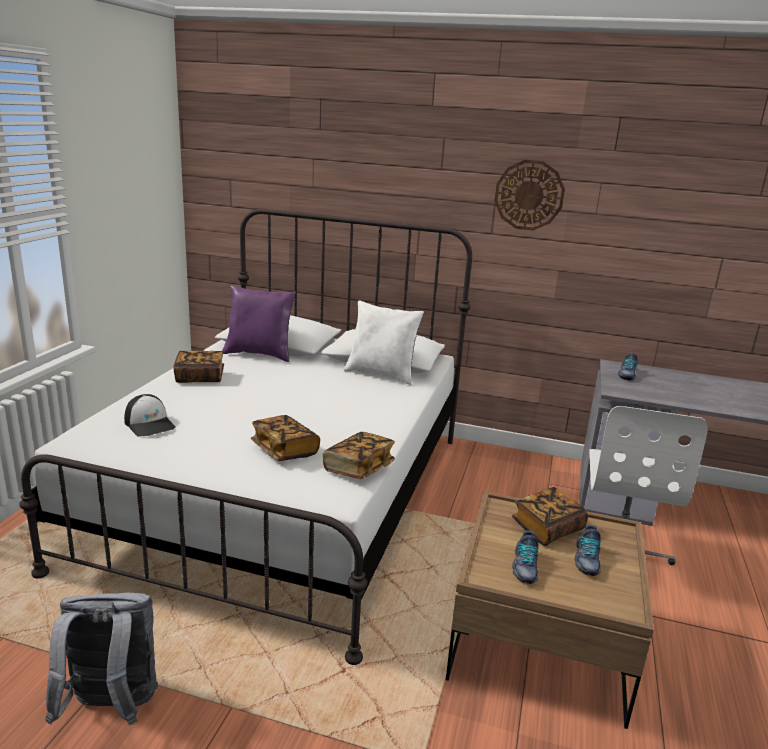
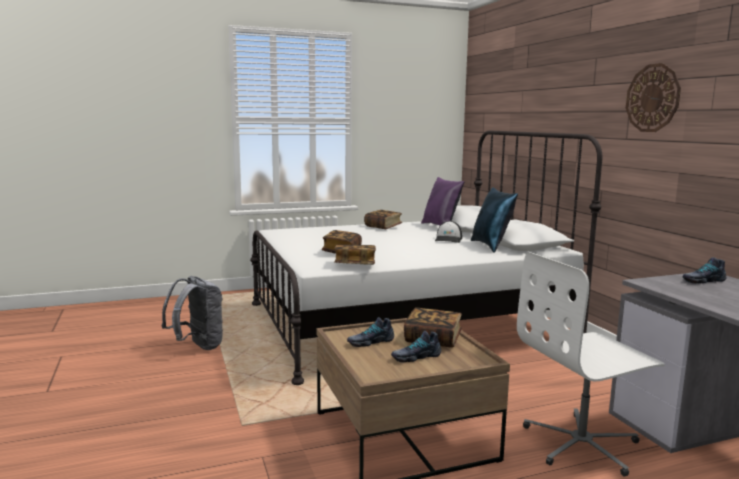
camera: 55 degrees right, 10 degrees down
(150, 424) = (315, 233): cap -> cap (448, 239)
(382, 374) = (492, 246): white pillow -> blue pillow

